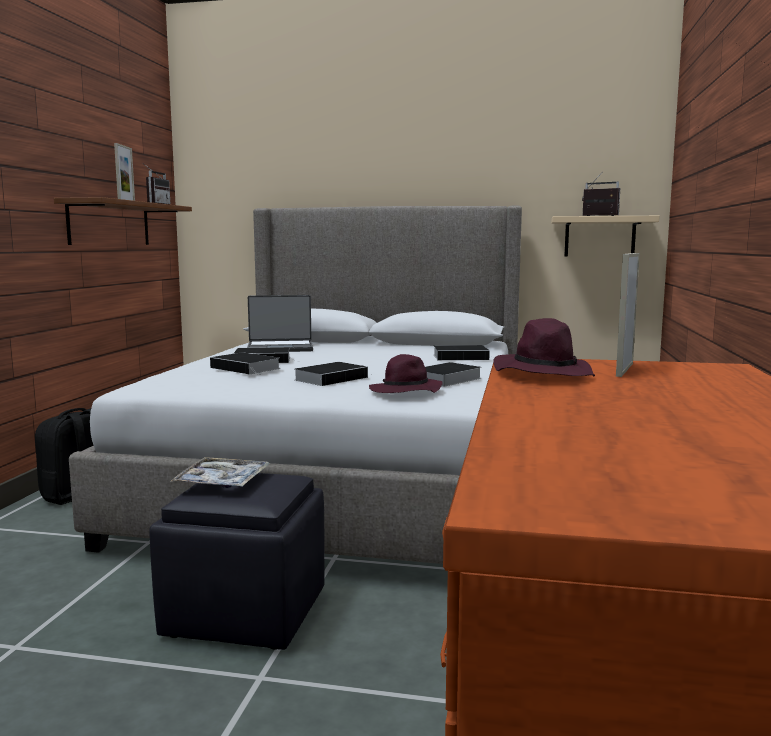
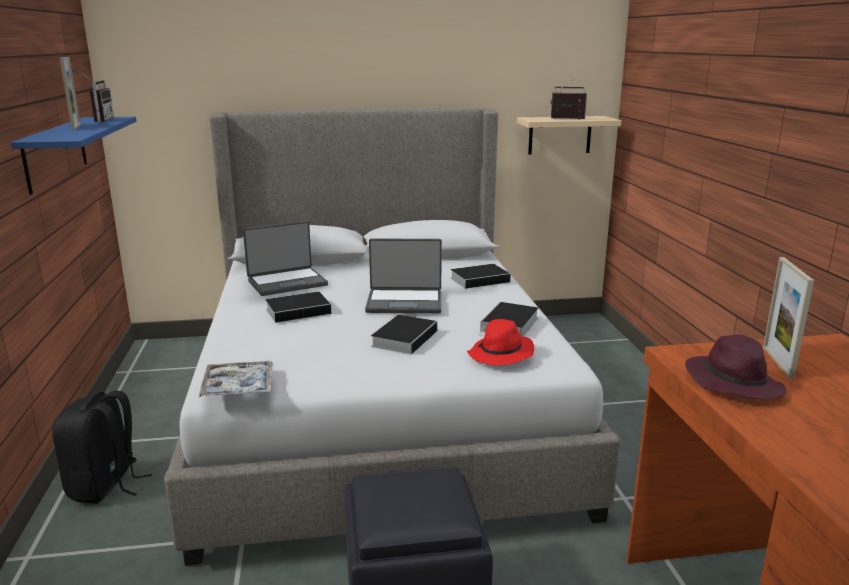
camera: 20 degrees left, 10 degrees up
(110, 224) = (56, 153): brown shelf -> blue shelf
(222, 482) = (392, 497): tray -> tray (238, 387)
(247, 368) = (307, 334): book -> none
(364, 362) = (404, 302): none -> laptop
(405, 392) = (501, 355): purple hat -> red hat

